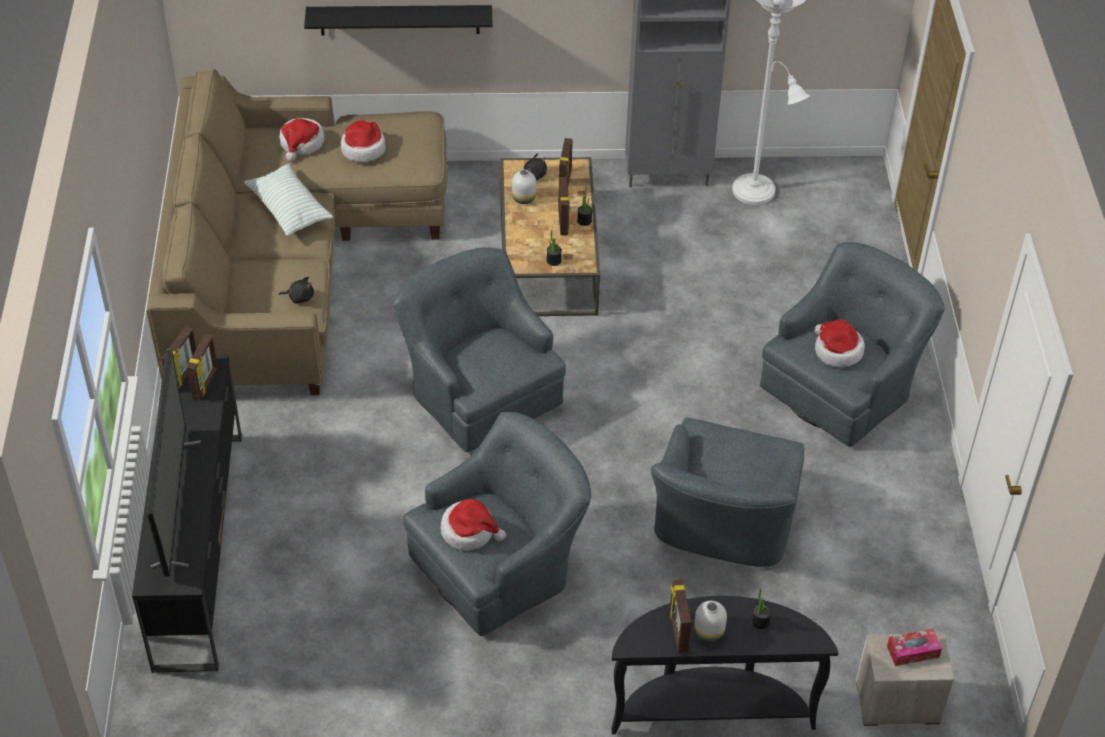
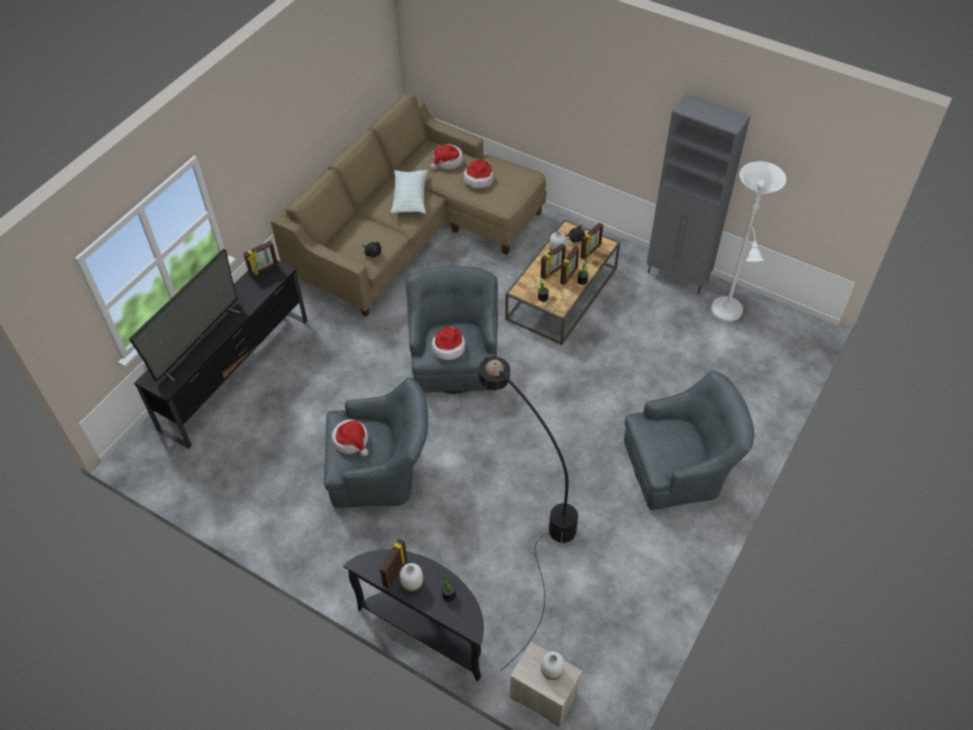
camera: 35 degrees right, 5 degrees up
(206, 383) = (270, 279): picture frame -> picture frame (552, 272)
(399, 20) = (529, 105): black shelf -> none
(722, 527) = (528, 518): grey armchair -> black floor lamp
(837, 351) = (669, 442): hat -> hat (448, 347)
(913, 651) = (551, 671): tissue box -> white vase

